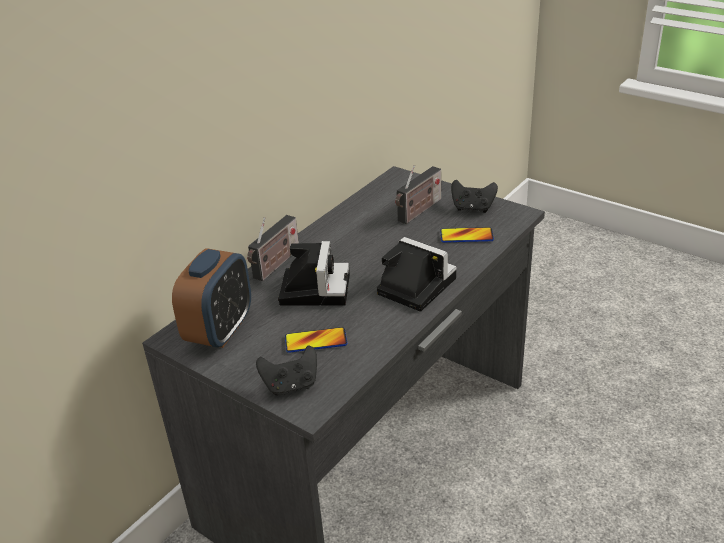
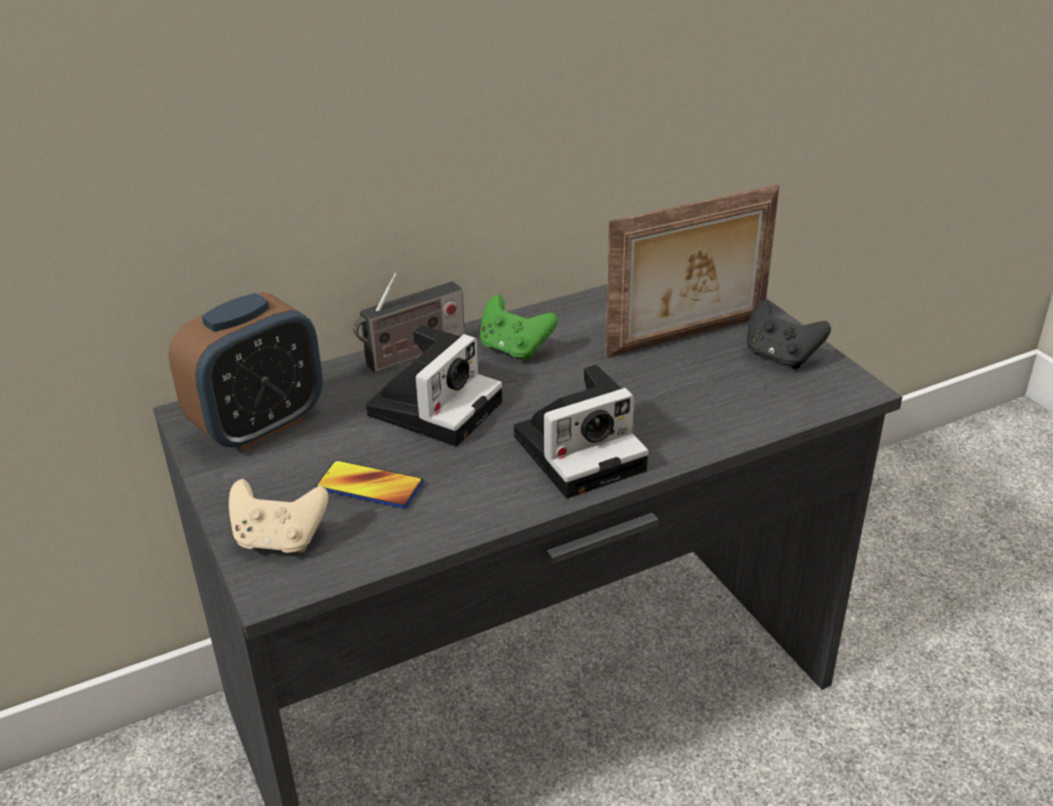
camera: 25 degrees right, 0 degrees up
(291, 385) = (279, 540): black game controller -> beige game controller
(331, 245) = (514, 349): none -> green game controller
(413, 286) = (582, 450): camera -> camera turned 90 degrees clockwise
(418, 211) = (688, 337): radio -> picture frame
(466, 236) = (733, 398): phone -> none

